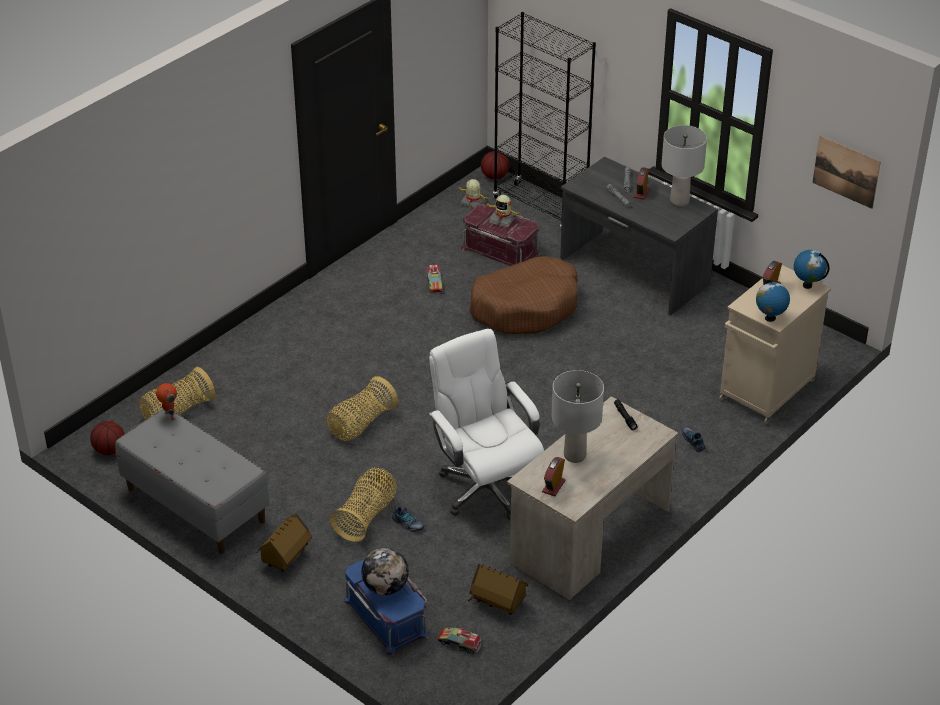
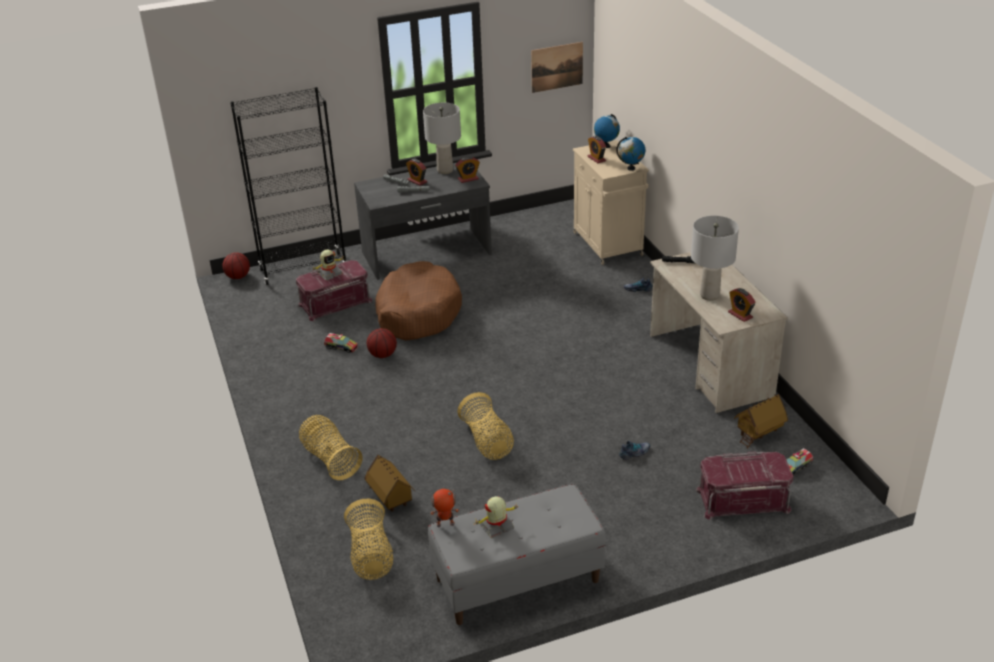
camera: 60 degrees left, 5 degrees down
(109, 450) = (386, 623): basketball -> basketball (383, 355)
(285, 558) = (631, 539): toy house -> toy house (390, 499)
(366, 516) = (609, 474): basket -> basket (330, 459)
(385, 587) = (746, 468): globe -> none
(387, 617) = (742, 499): blue storage box -> red storage box
(473, 203) = (259, 297): toy robot -> toy robot (496, 526)
(485, 488) = (619, 398): white office chair -> none
(675, 222) = (468, 179): none -> alarm clock

